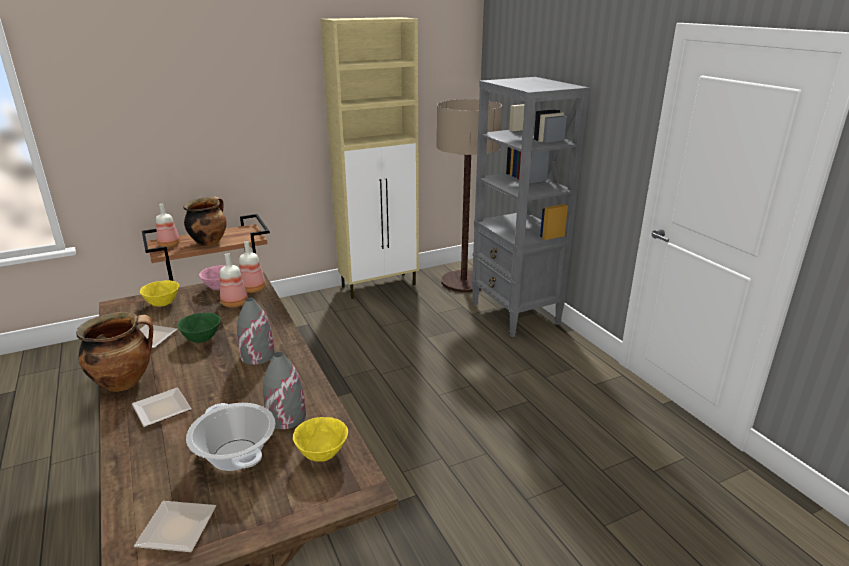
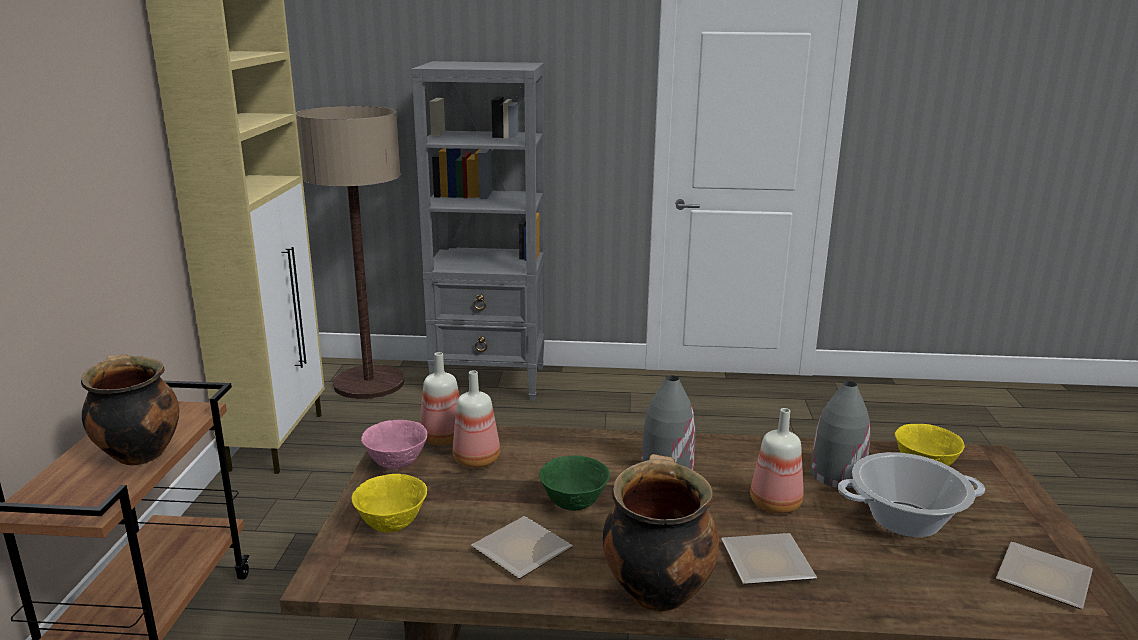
camera: 60 degrees left, 5 degrees down
(170, 245) = (68, 496): bottle -> bottle (775, 503)

